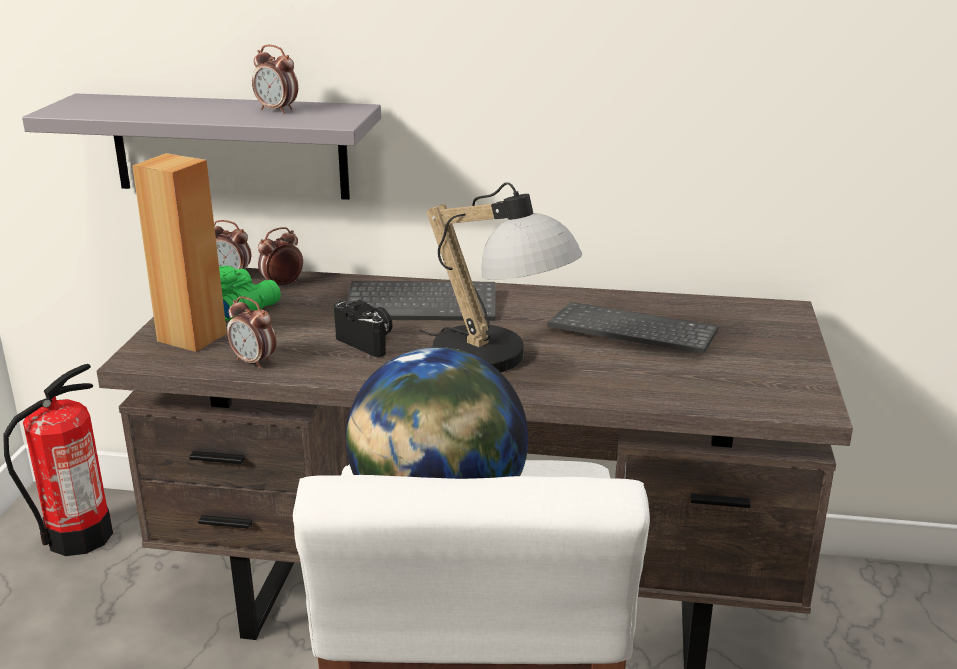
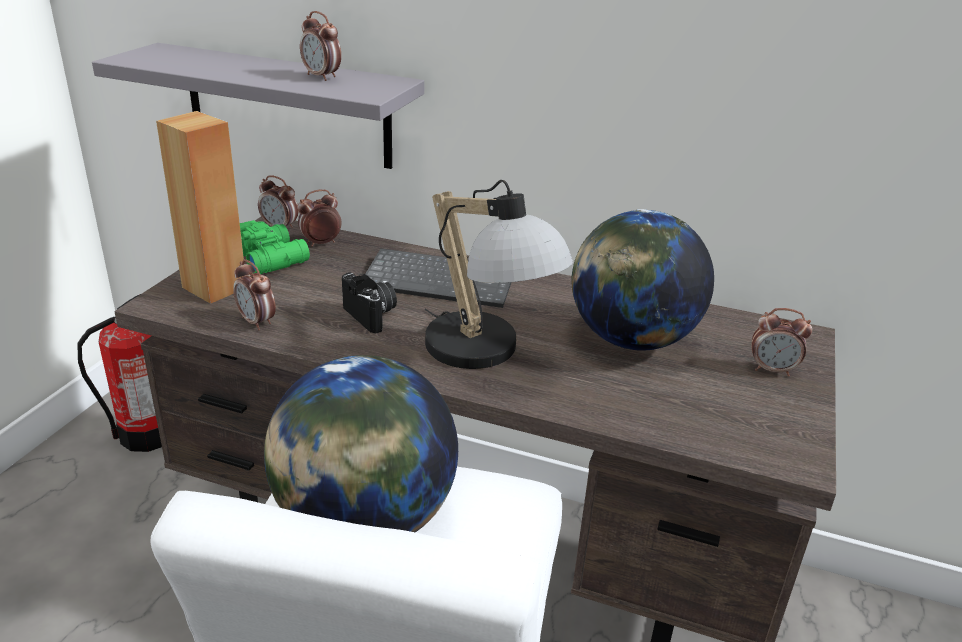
camera: 10 degrees right, 5 degrees up
(629, 333) = (631, 340): keyboard -> globe
(766, 341) = (772, 370): none -> alarm clock

